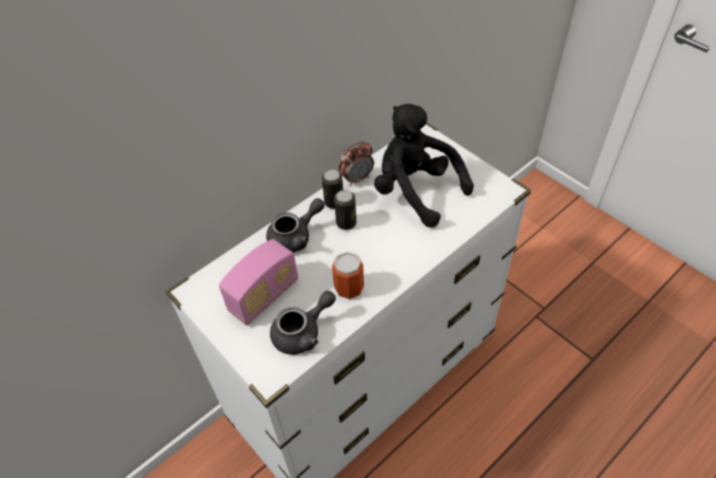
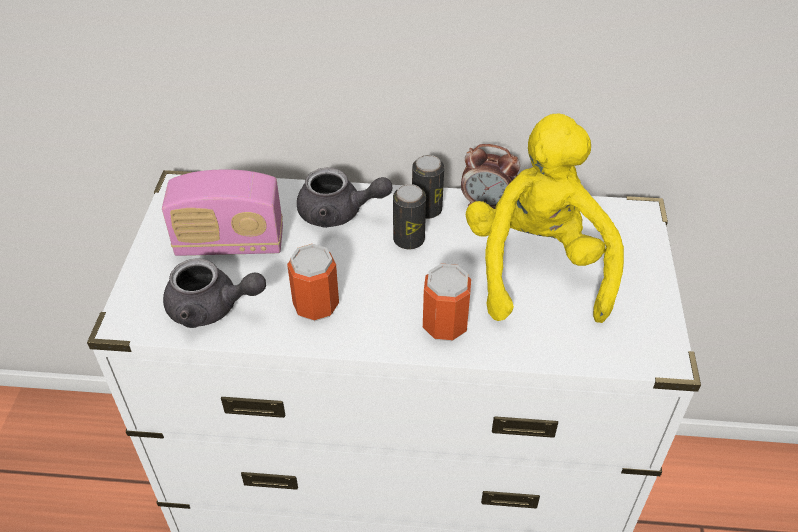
camera: 45 degrees right, 5 degrees down
(414, 248) = (445, 325): none -> can
(415, 191) = (536, 268): black plush toy -> yellow plush toy

